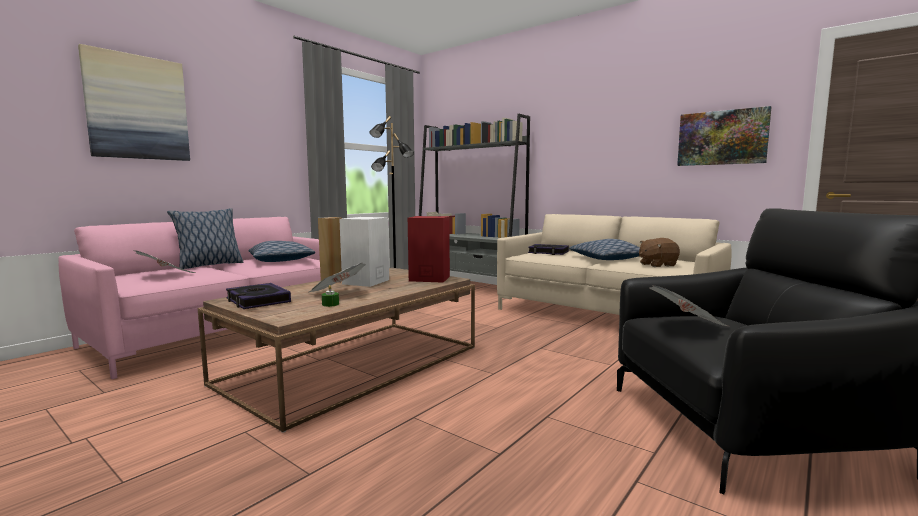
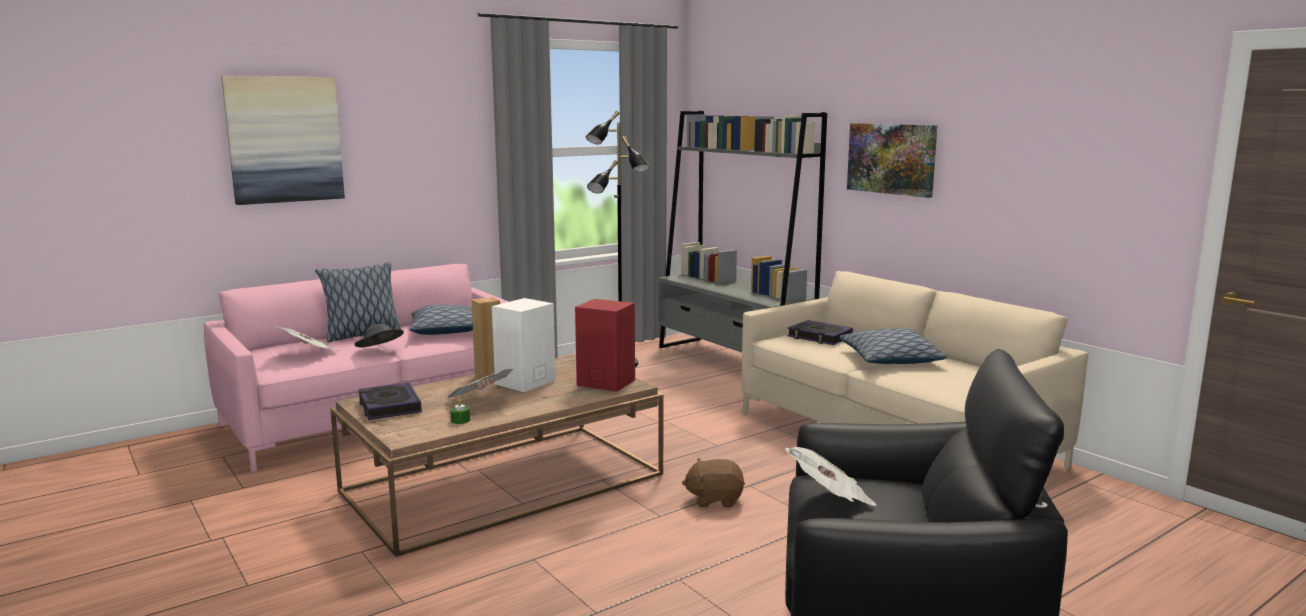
camera: 15 degrees right, 5 degrees up
(229, 271) = (380, 350): none -> grey hat
(657, 265) = (945, 381): brown plush toy -> brown plush toy (714, 499)
(722, 138) = (1087, 185): picture -> picture (891, 158)

